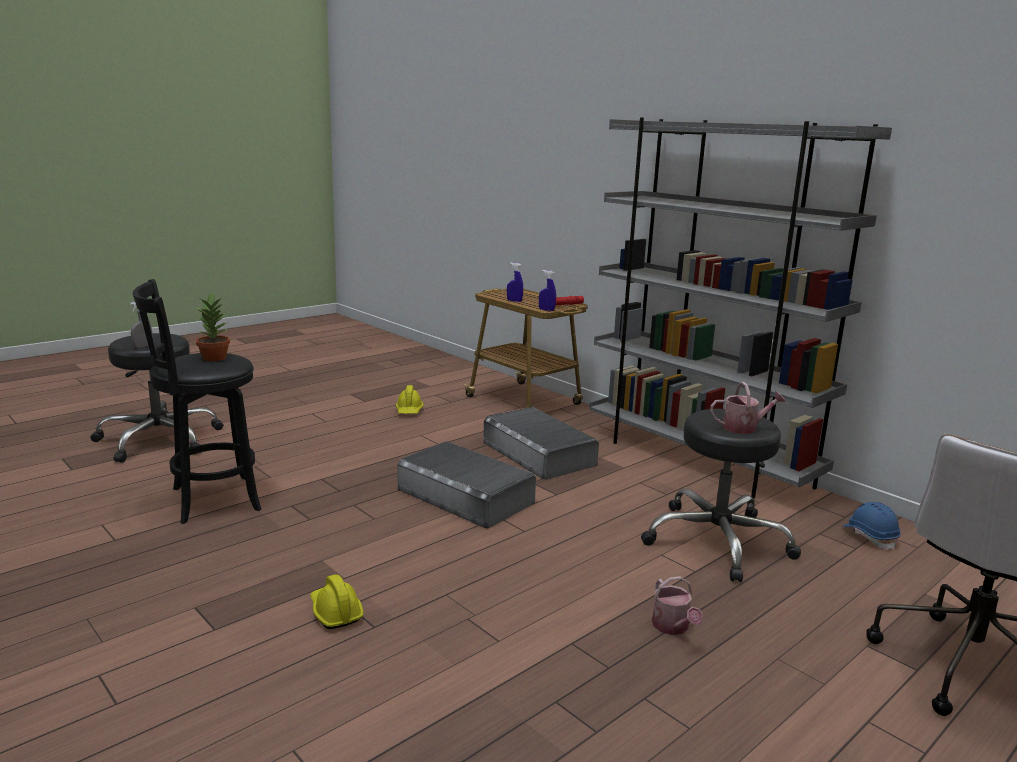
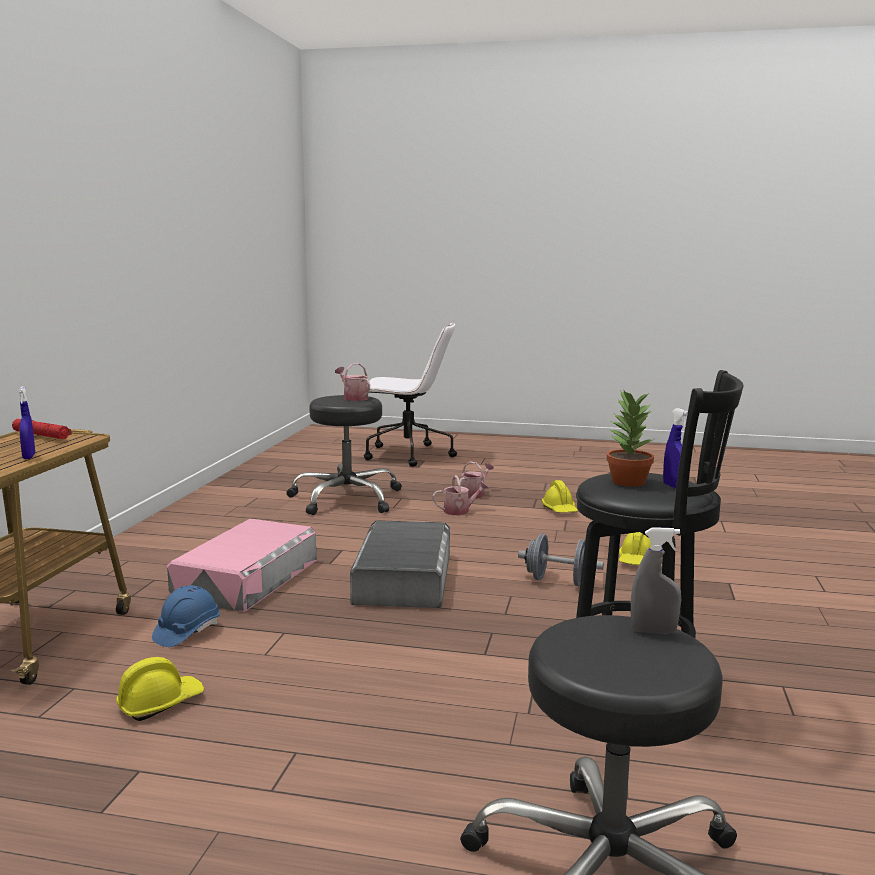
camera: 125 degrees left, 5 degrees down
(363, 548) = (559, 581): none -> grey dumbbell
(538, 453) = (246, 578): grey storage box -> pink storage box
(541, 658) = (559, 510): none -> yellow hard hat
(546, 310) = (84, 438): blue spray bottle -> blue spray bottle (674, 487)
(608, 586) = (460, 511): none -> watering can
(699, 460) = (181, 522): grey bookcase -> none
(870, 536) = (278, 473): blue hard hat -> blue hard hat (187, 632)

